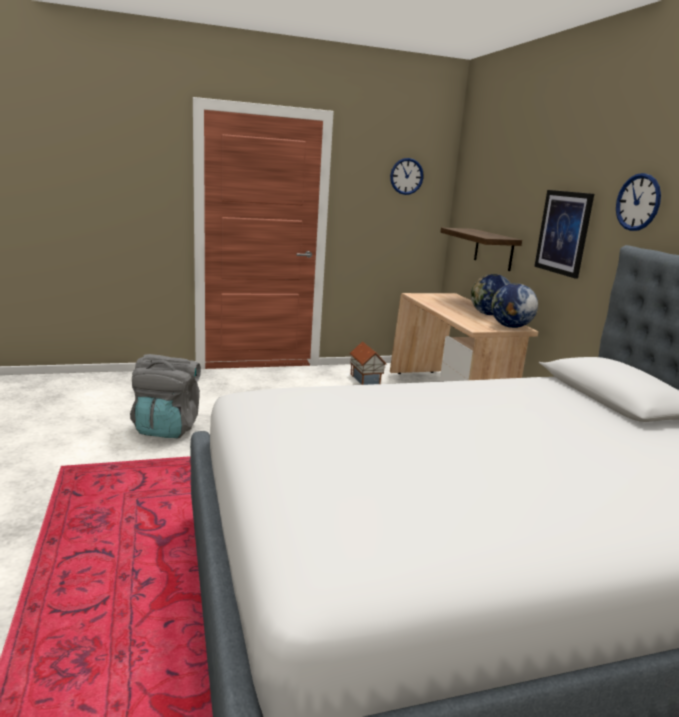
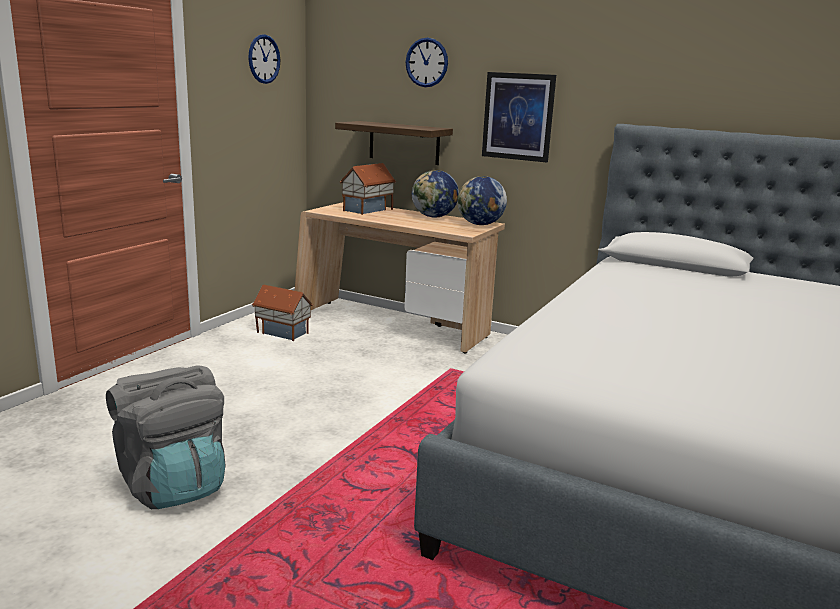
camera: 45 degrees left, 0 degrees up
(450, 301) = (368, 210): none -> toy house
(638, 202) = (616, 82): wall clock -> wall clock (426, 62)

